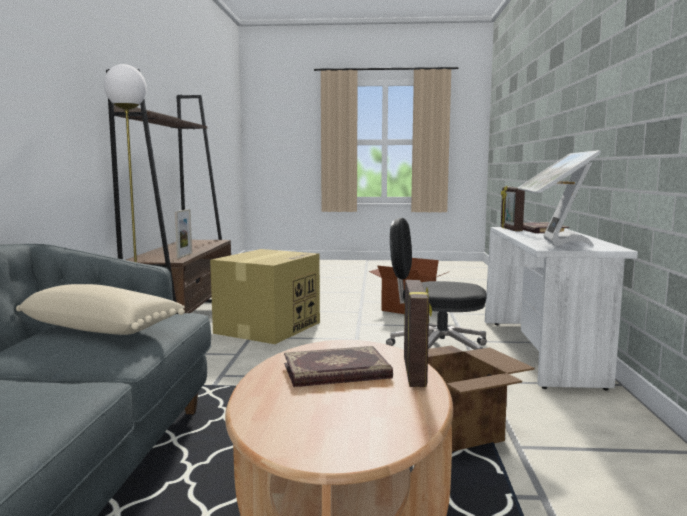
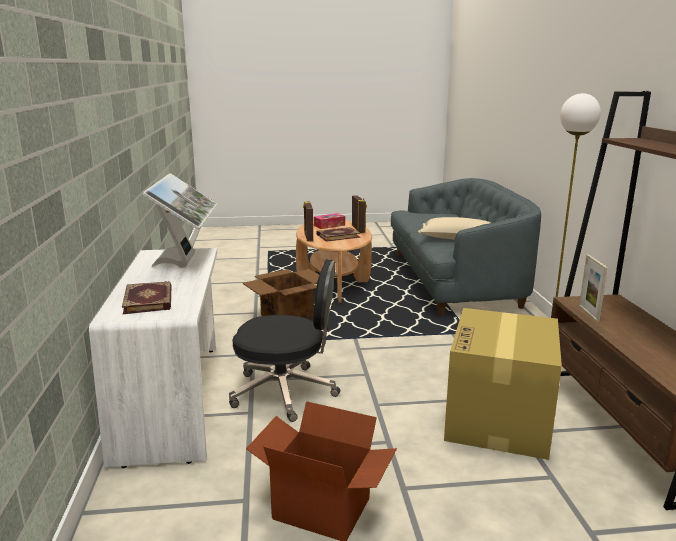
camera: 170 degrees right, 10 degrees up
(341, 420) = (329, 225): none -> tissue box
(510, 229) = (184, 302): picture frame -> picture frame (359, 229)

